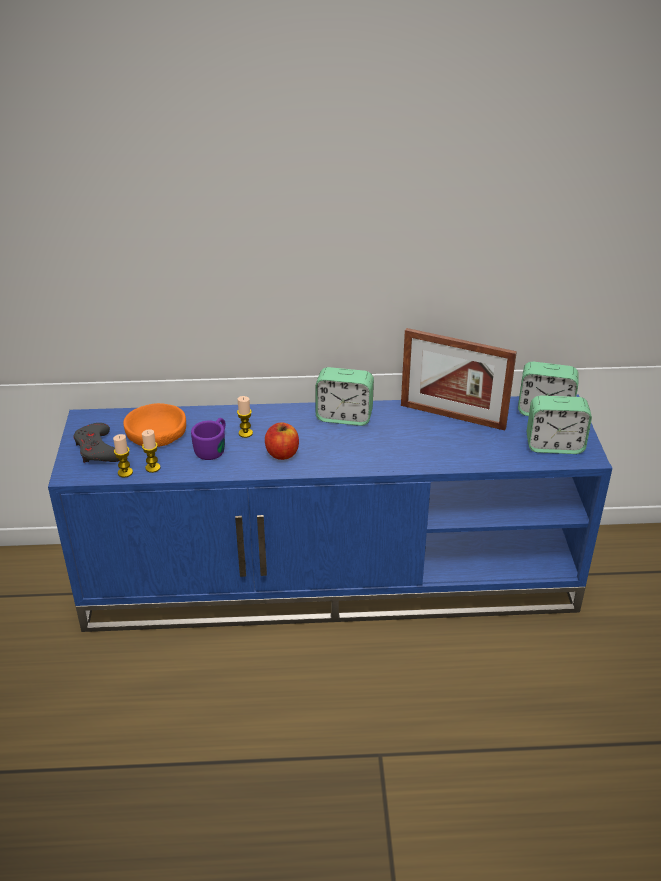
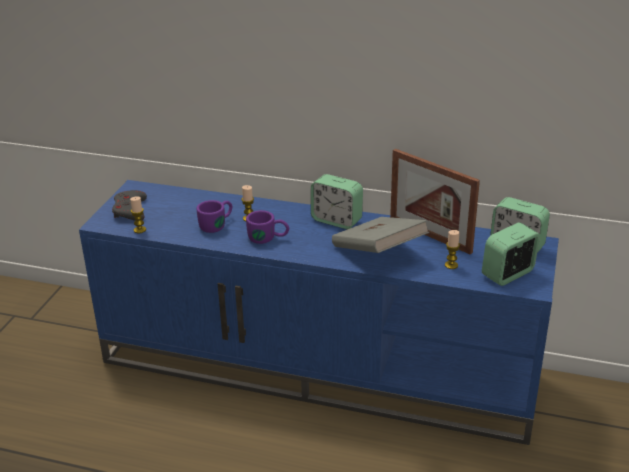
camera: 20 degrees right, 5 degrees down
(153, 468) = (162, 230): candle -> candle (451, 265)
(156, 433) = (180, 206): orange bowl -> none
(282, 453) = (268, 238): apple -> purple mug
(411, 447) = (378, 252): none -> grey book
(554, 445) = (508, 274): alarm clock -> alarm clock turned 120 degrees clockwise

